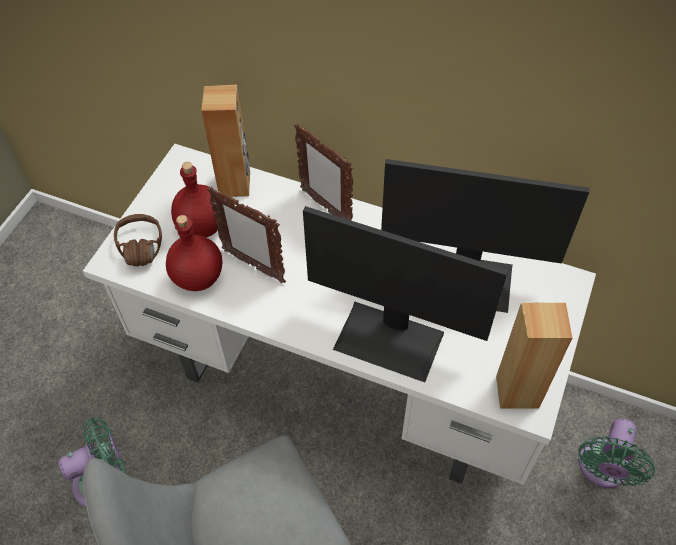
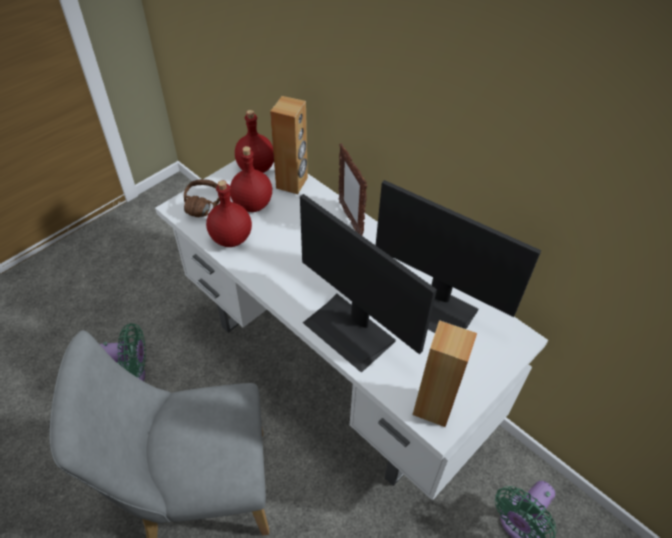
camera: 20 degrees right, 5 degrees down
(181, 178) = (256, 167): none -> red bottle
(253, 265) = (275, 243): picture frame -> none

